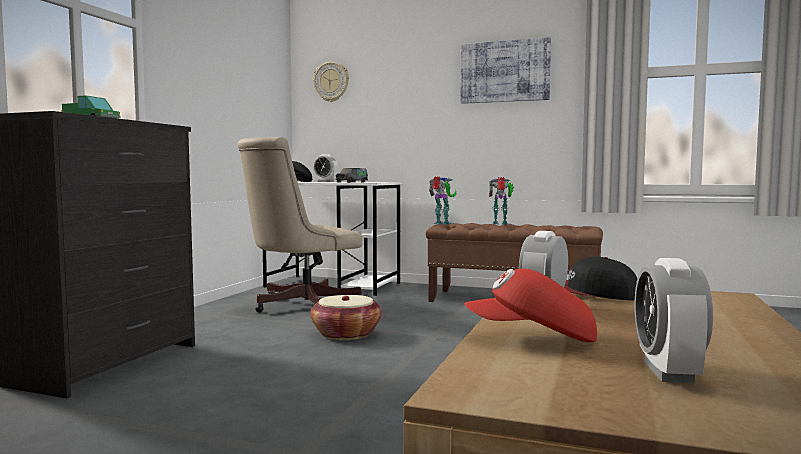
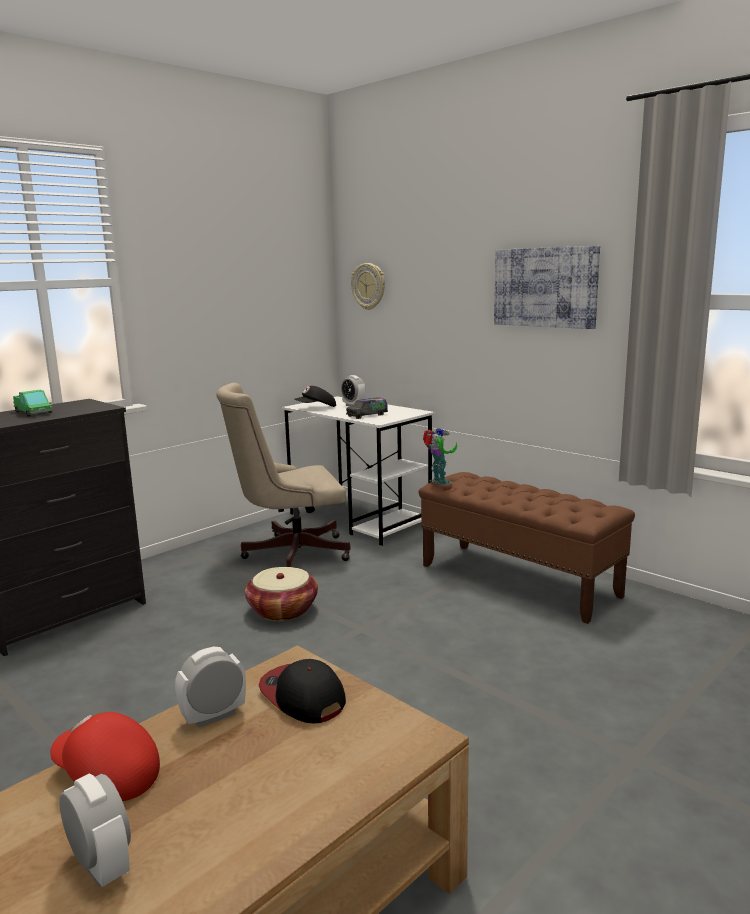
camera: 25 degrees right, 10 degrees up
(501, 224) = (510, 487): toy robot -> none
(668, 372) = (101, 865): alarm clock -> alarm clock turned 105 degrees clockwise

